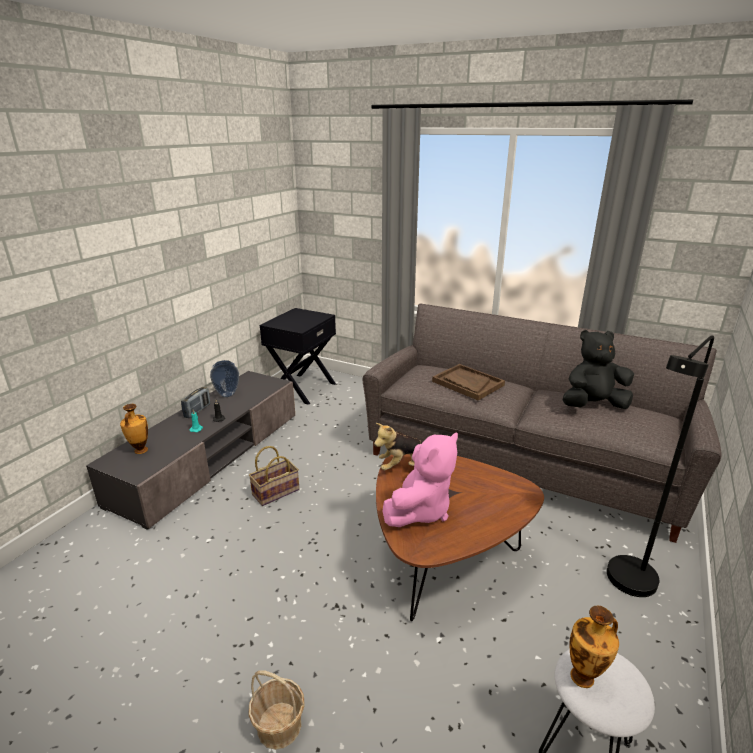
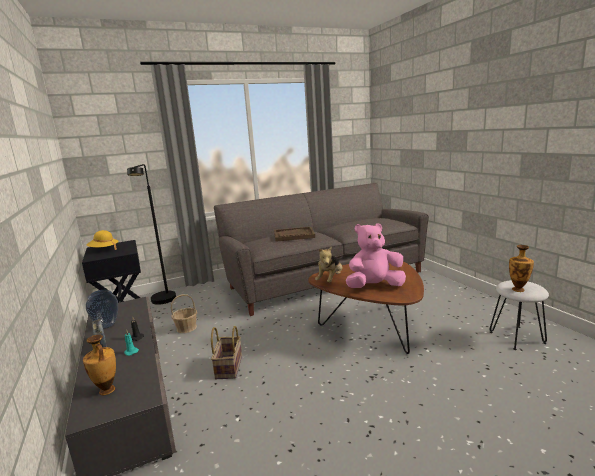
camera: 50 degrees left, 10 degrees down
(279, 726) = (452, 433): basket -> basket (186, 328)
(295, 317) = (104, 249): none -> yellow hat
(420, 510) = (374, 287): pink plush toy -> pink plush toy turned 90 degrees counterclockwise
(592, 405) = (357, 222): black plush toy -> none
(628, 587) = (436, 291): black floor lamp -> black floor lamp (163, 302)

